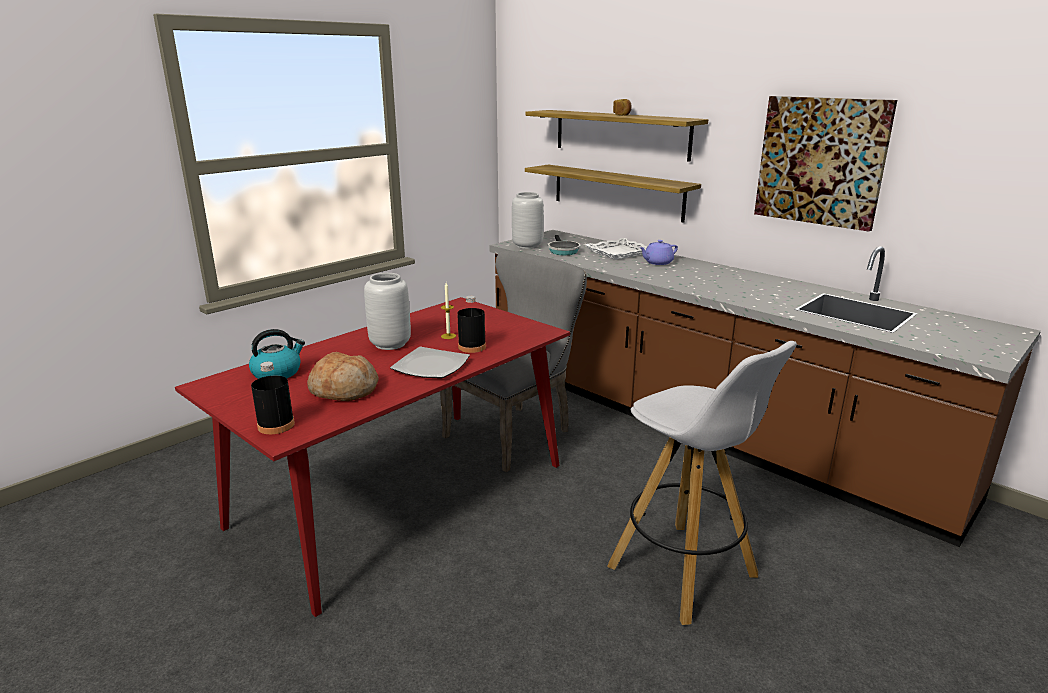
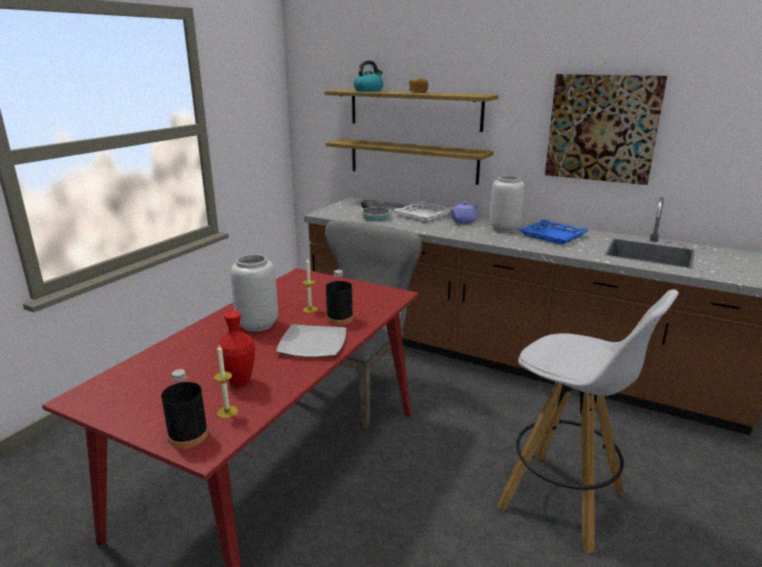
camera: 15 degrees left, 0 degrees up
(277, 373) = (155, 372): kettle -> kettle (368, 90)
(319, 412) = (227, 412): none -> candle
(344, 390) = (240, 382): bread -> red vase
(527, 246) = (339, 214): grey vase -> grey vase (504, 229)
(751, 285) = (553, 236): none -> blue tray

